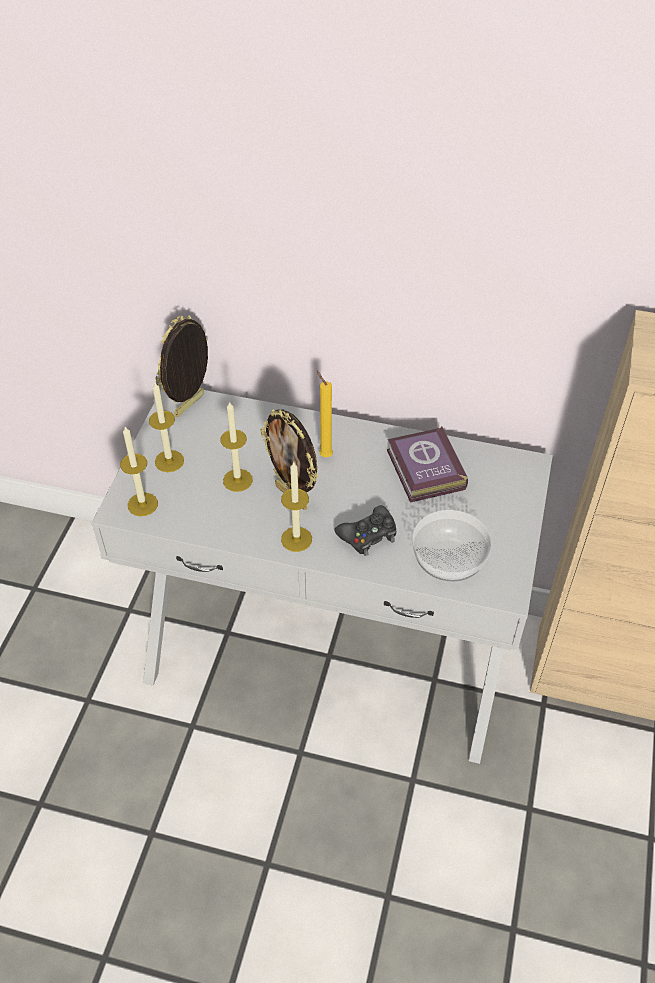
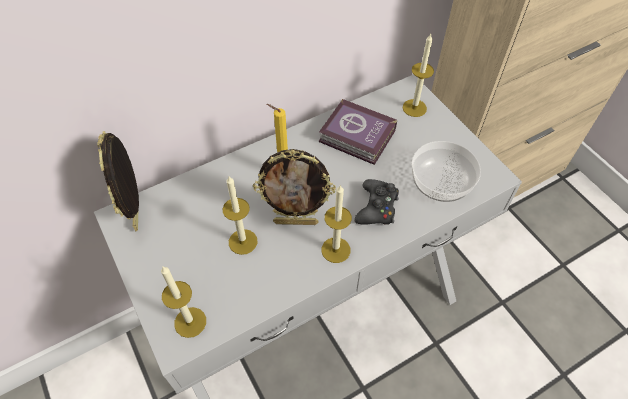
camera: 45 degrees left, 5 degrees up
(169, 461) = (171, 270): candle -> candle (414, 108)

